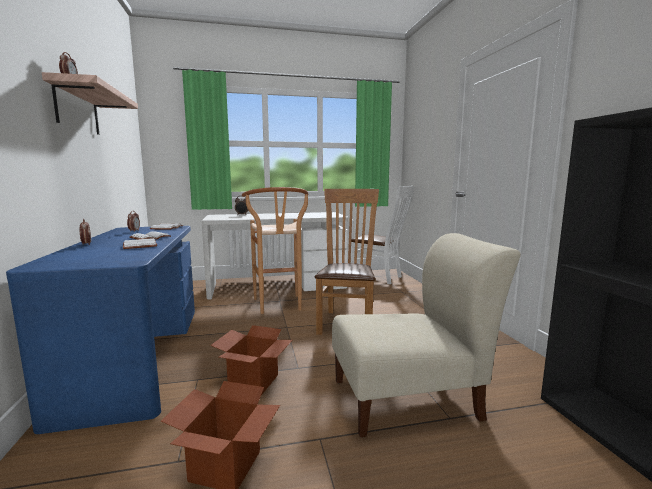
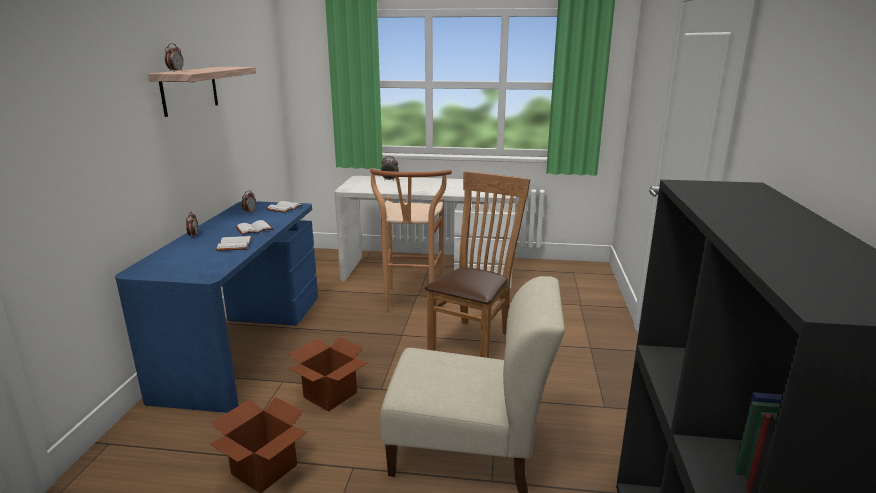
camera: 20 degrees right, 10 degrees up
(380, 277) = (570, 276): white chair -> none

